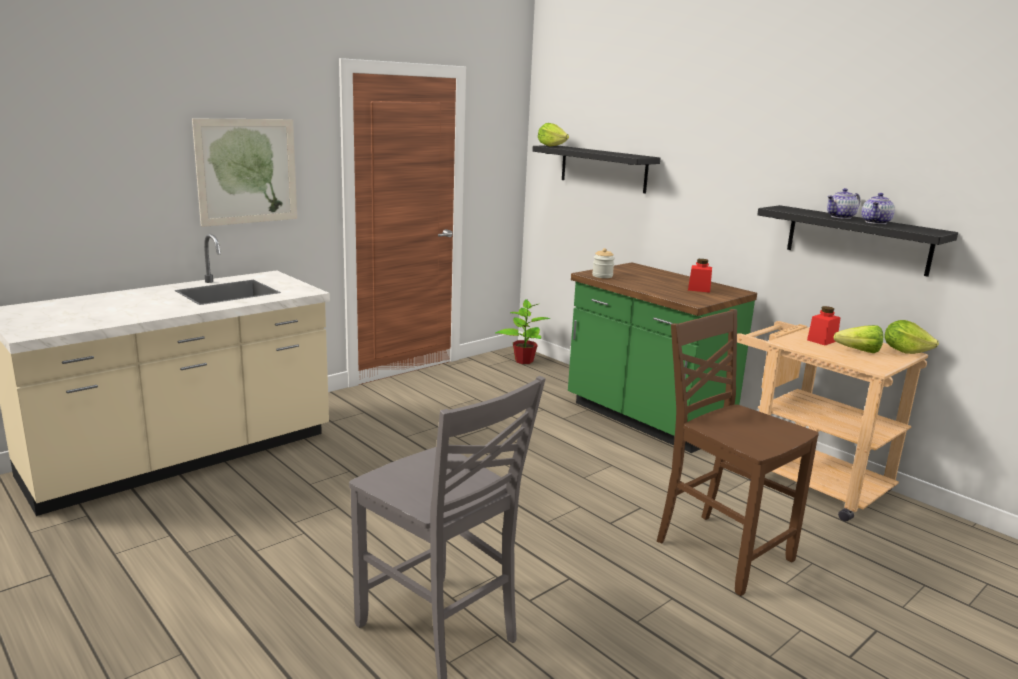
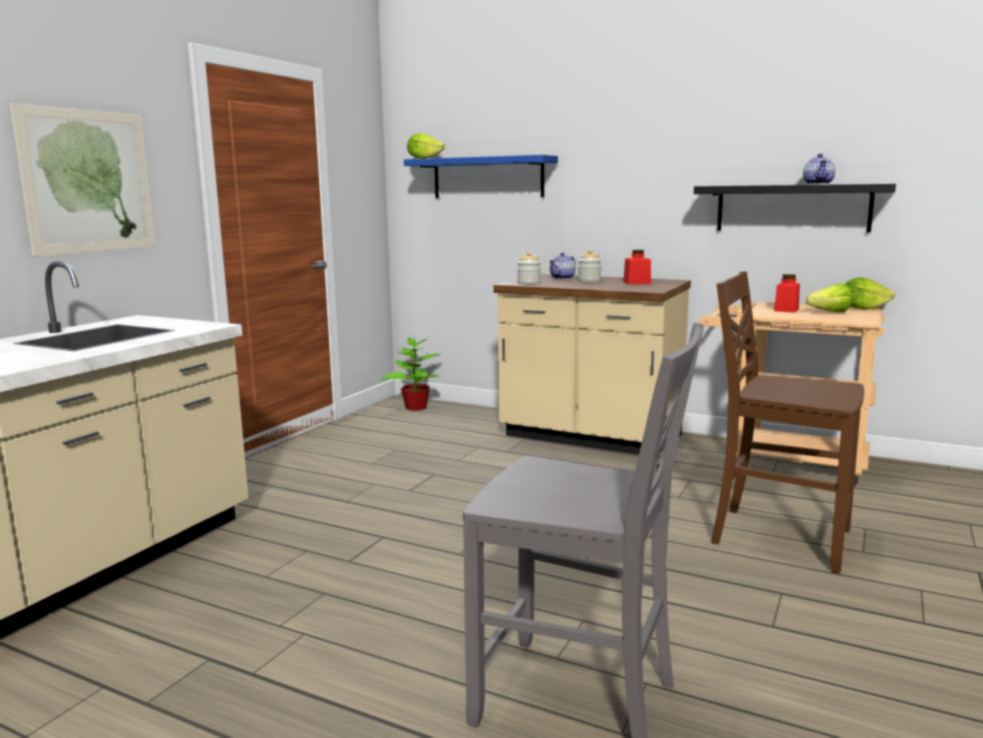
camera: 20 degrees left, 5 degrees down
(603, 168) = (487, 178): black shelf -> blue shelf
(646, 419) = (590, 437): green counter -> beige counter
(661, 280) = (589, 280): none -> jar
(841, 217) = (780, 184): teapot -> teapot (562, 278)

